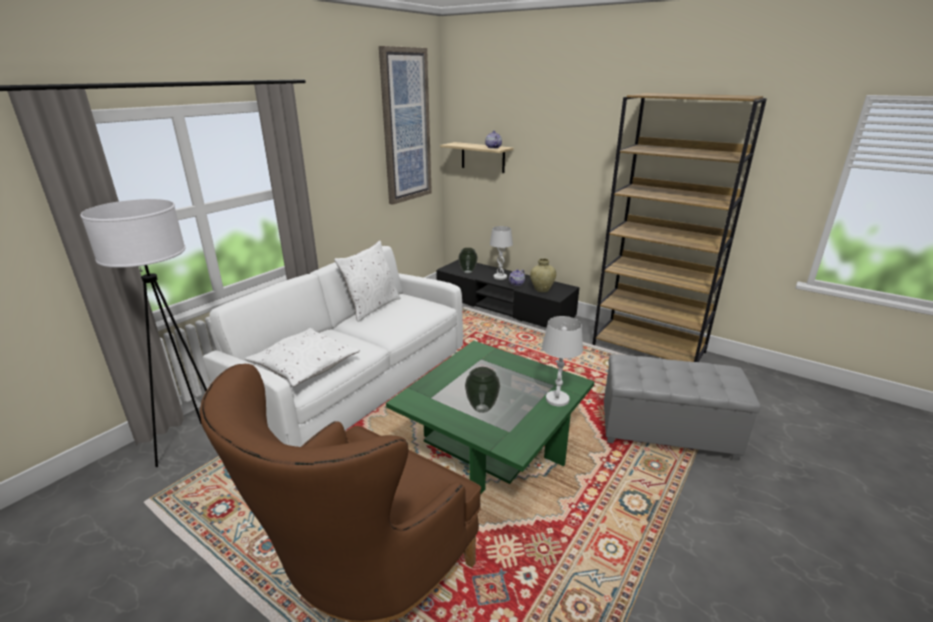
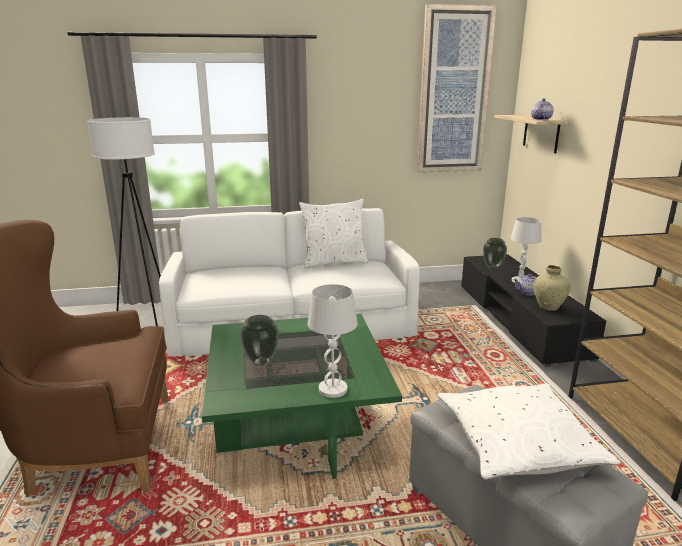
camera: 45 degrees right, 5 degrees down
(304, 365) = (217, 281): white pillow -> white pillow (517, 442)

